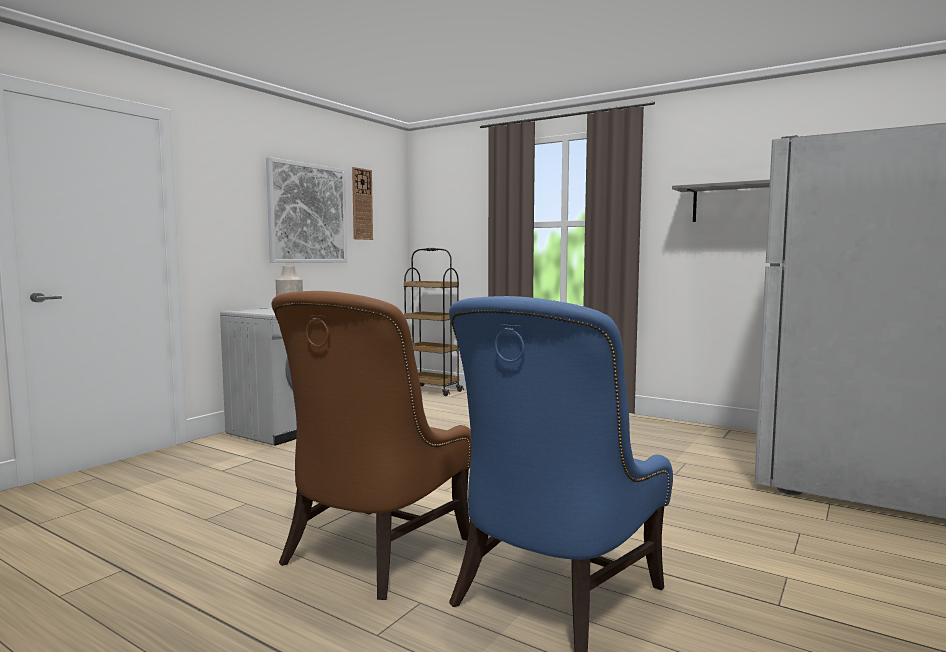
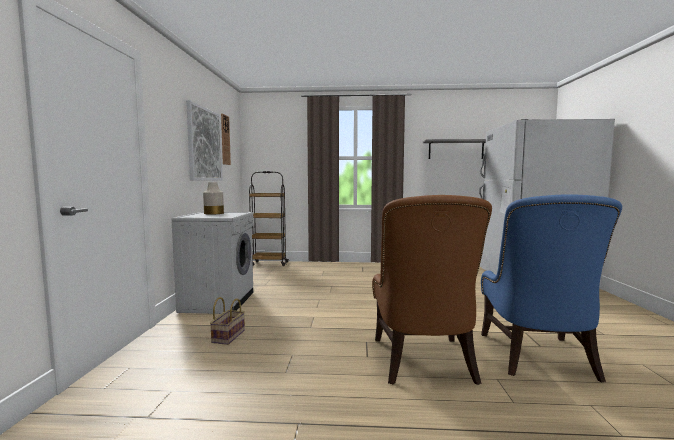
camera: 30 degrees left, 0 degrees up
(226, 468) = (228, 336): none -> basket

